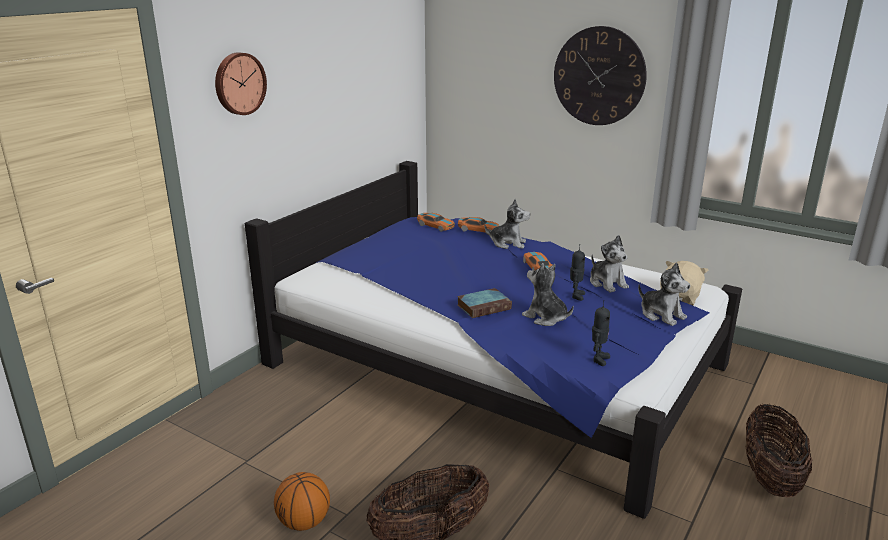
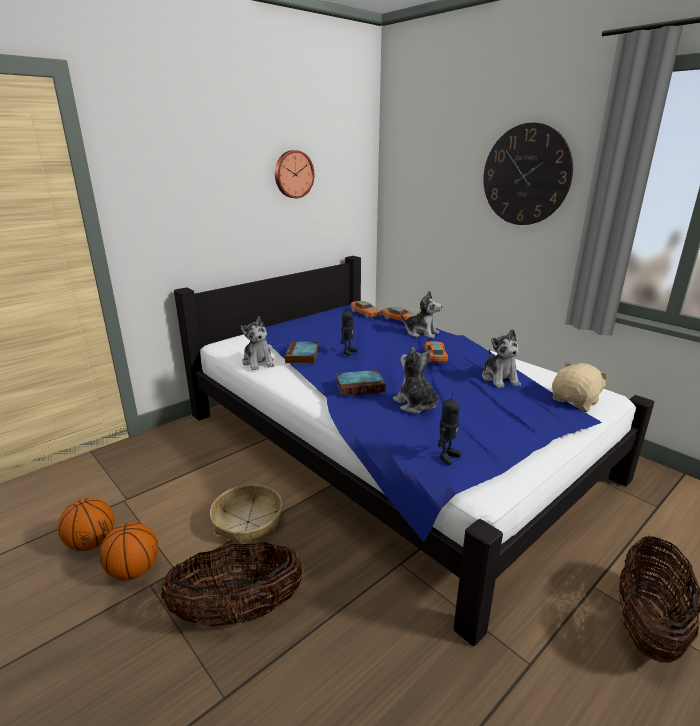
camera: 15 degrees right, 0 degrees up
(239, 83) = (169, 163): wall clock -> wall clock (293, 174)
(240, 507) = (92, 543): none -> basketball
(392, 460) = (247, 522): none -> basket
(402, 282) = (302, 356): none -> book
(576, 296) = (459, 387): toy robot -> toy robot (348, 352)
(661, 315) = (544, 417): plush toy -> plush toy (258, 362)

